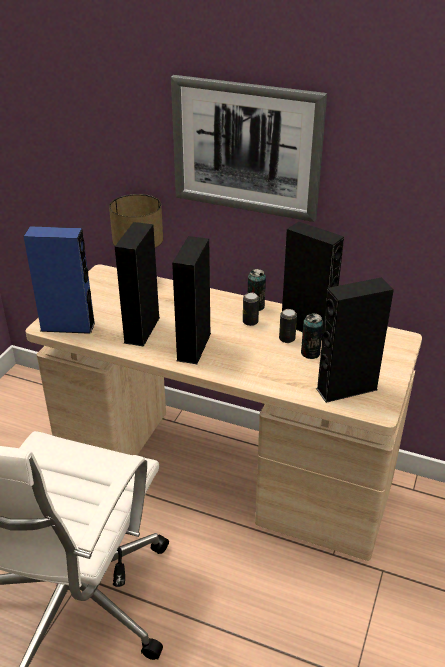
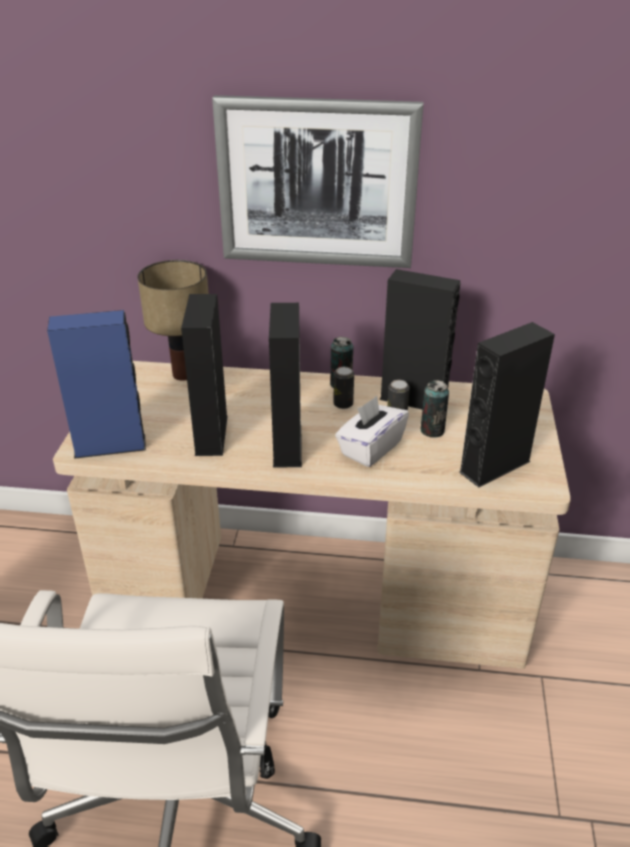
camera: 15 degrees left, 0 degrees up
(255, 359) = (370, 448): none -> white tissue box

